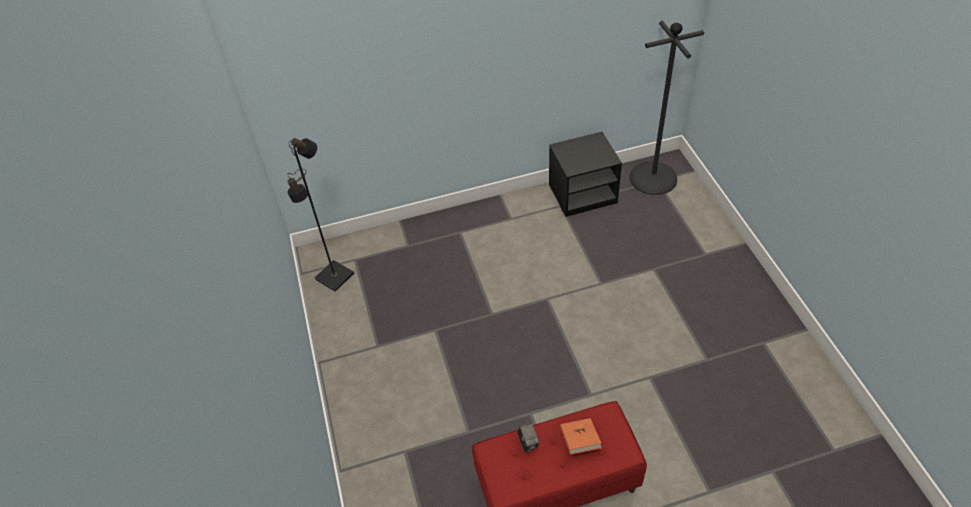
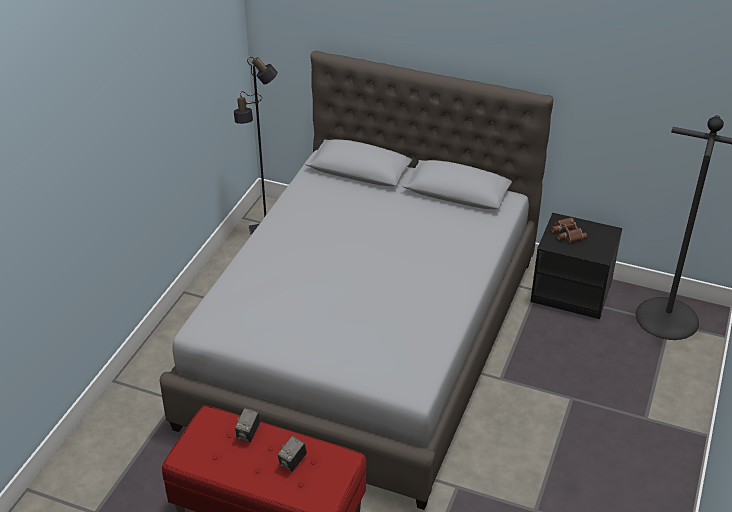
camera: 35 degrees right, 10 degrees down
(490, 312) = (366, 339): none -> grey bed
(573, 155) = (566, 233): none -> brown binoculars
(579, 441) = (293, 462): orange book -> camera

